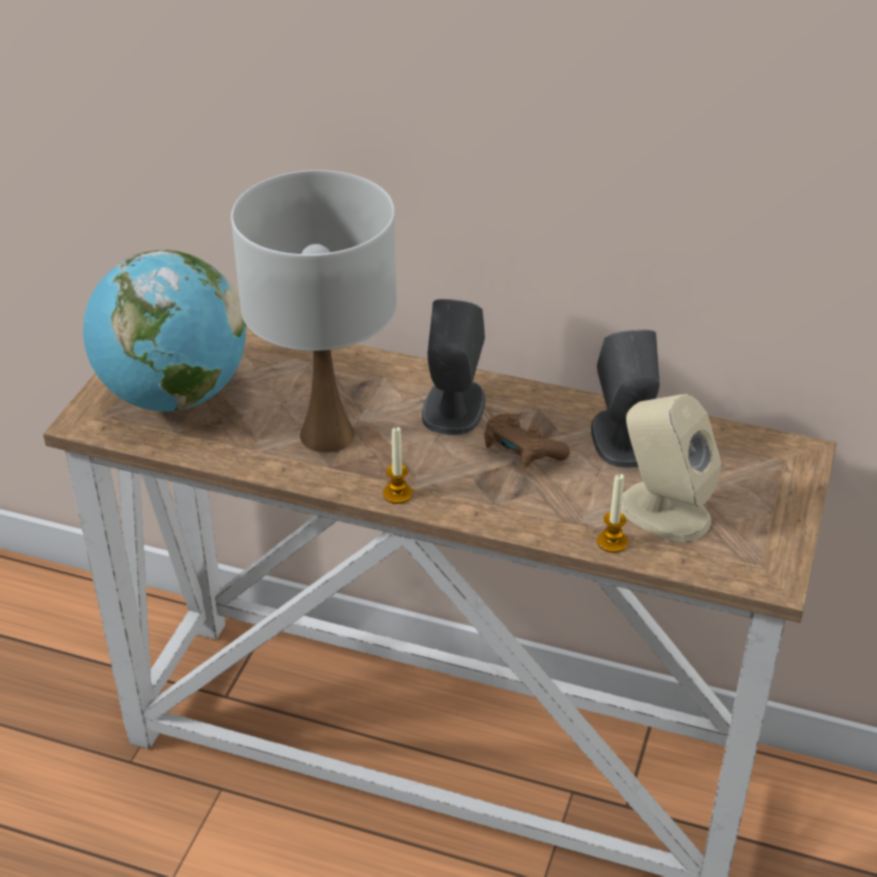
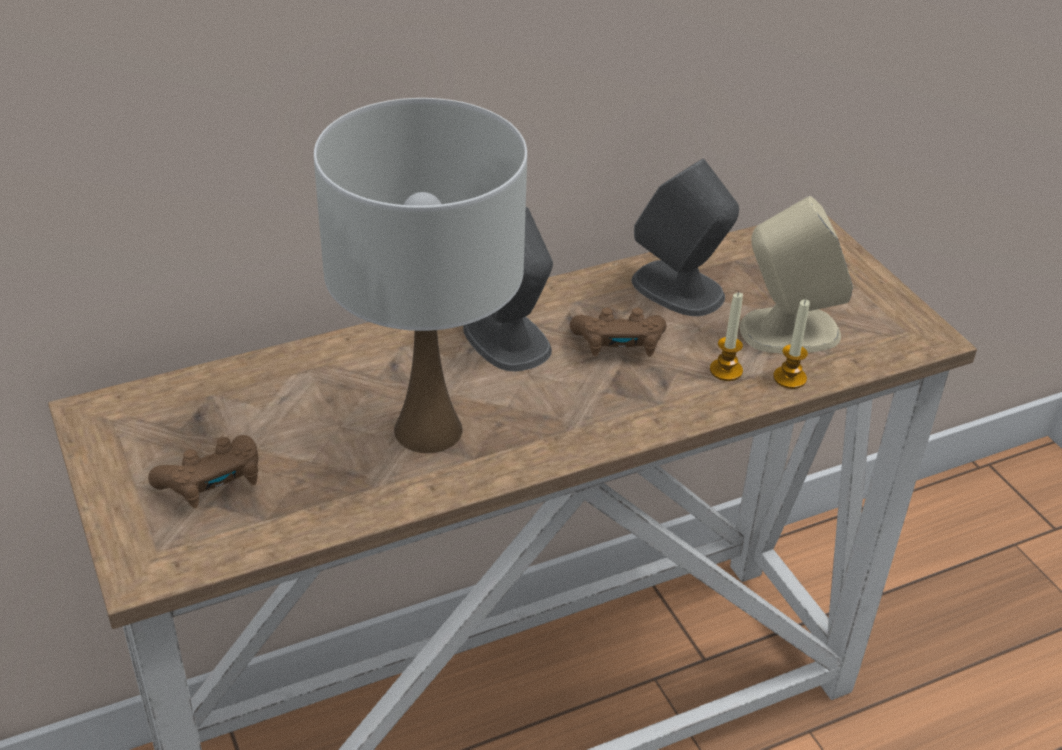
camera: 45 degrees left, 0 degrees up
(174, 396) = (213, 484): globe -> brown game controller
(397, 494) = (569, 445): candle -> candle (726, 370)

